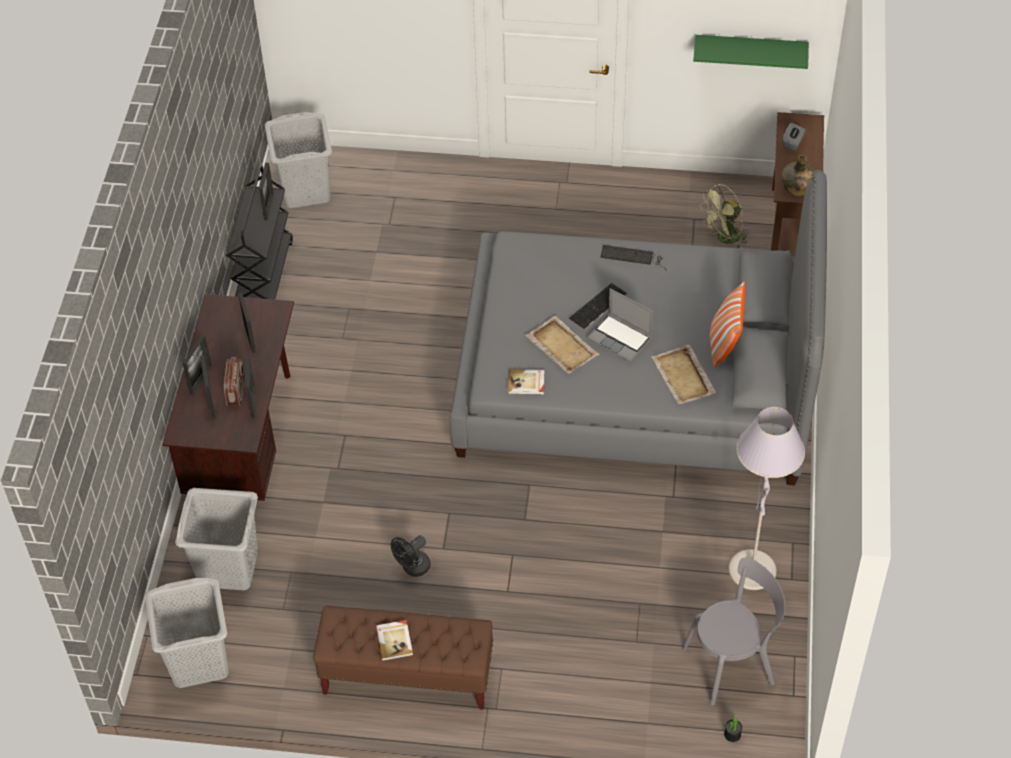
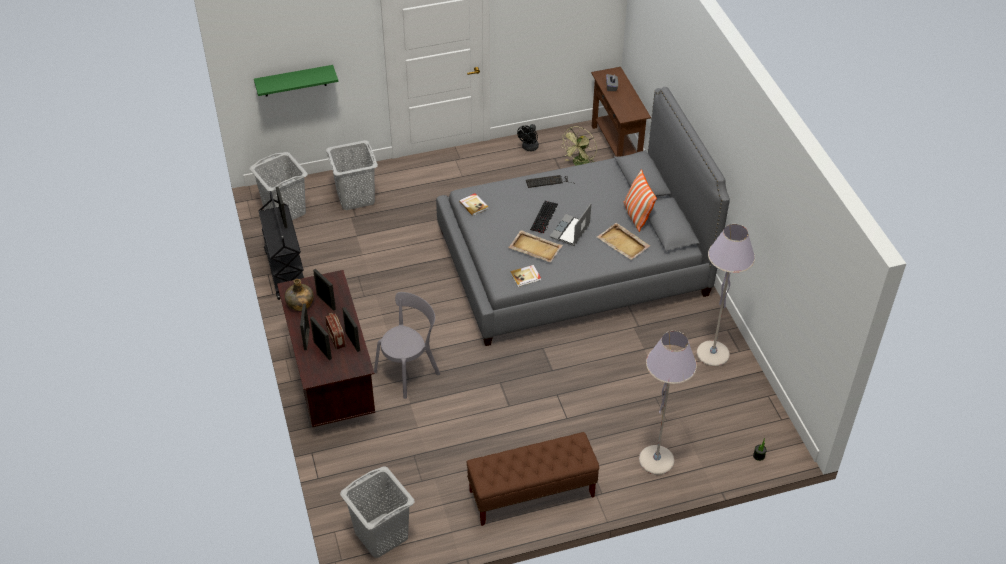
camera: 25 degrees left, 5 degrees down
(228, 567) = (367, 467): grey laundry basket -> grey laundry basket (355, 197)
(395, 641) = (529, 466): book -> book (474, 205)
(412, 568) = (496, 425): black fan -> black fan (529, 148)
(591, 691) = (656, 460): none -> grey floor lamp
(621, 338) = (570, 232): laptop -> laptop turned 105 degrees clockwise
(732, 663) = (733, 413): grey chair -> grey chair (409, 371)
(750, 50) = (570, 32): green shelf -> green shelf (294, 81)
(797, 187) = (630, 111): green bottle -> green bottle (300, 303)

